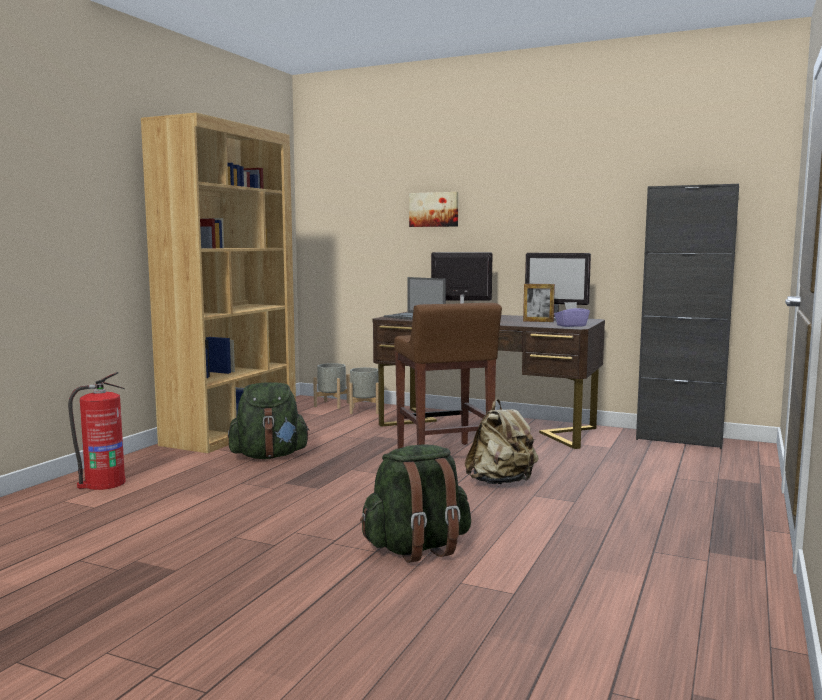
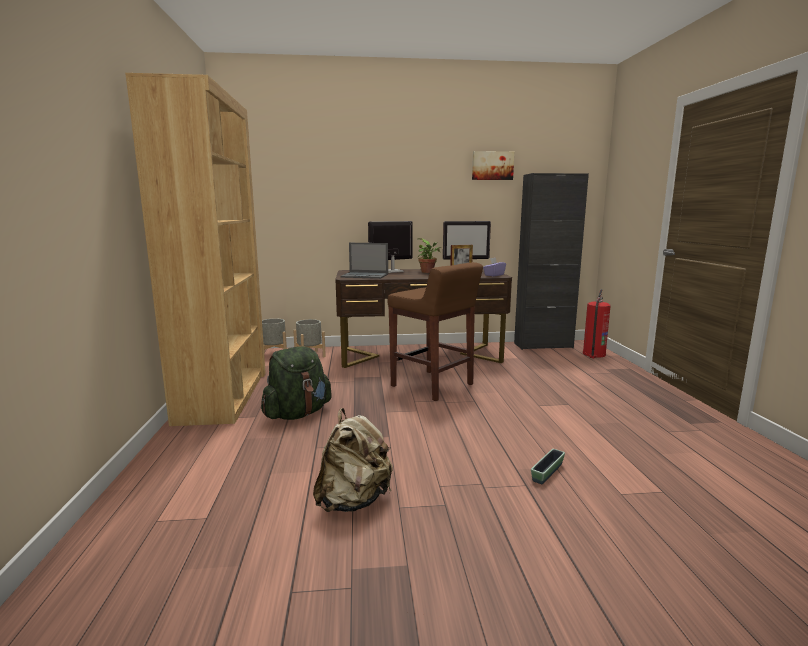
camera: 30 degrees left, 5 degrees up
(103, 483) = (173, 485): fire extinguisher -> fire extinguisher (593, 354)
(417, 548) = (547, 472): green backpack -> planter
(434, 209) = (355, 186): picture -> picture (492, 165)
(501, 482) = (503, 399): beige backpack -> beige backpack (354, 501)
(502, 318) = (428, 272): none -> potted plant

